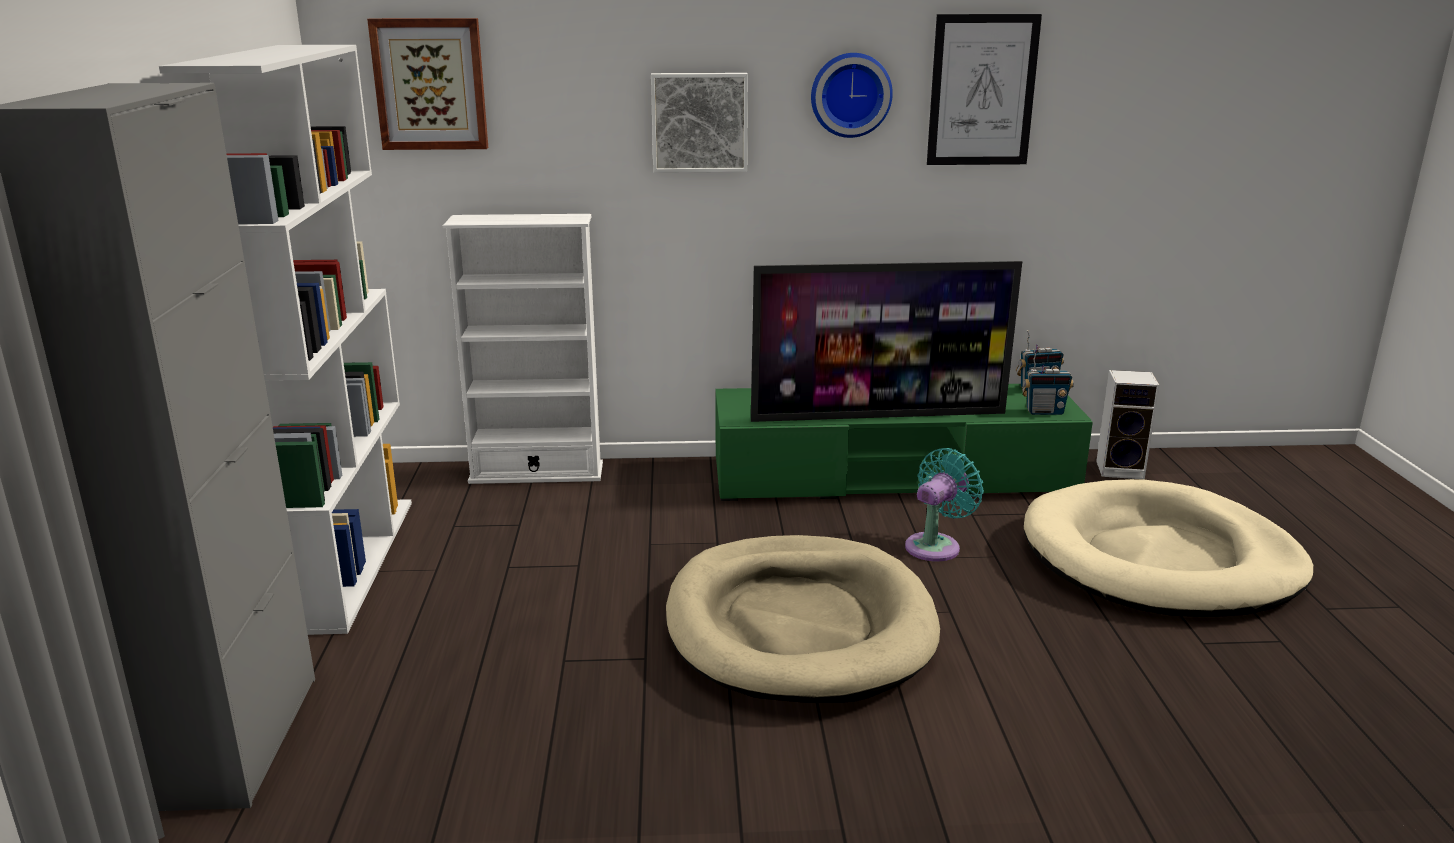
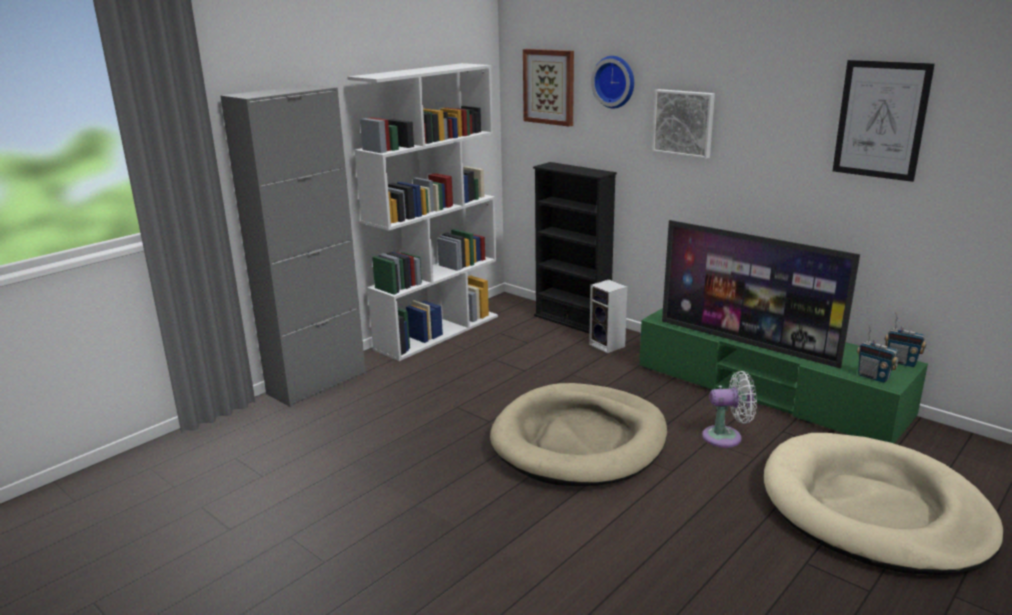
camera: 45 degrees right, 0 degrees up
(537, 473) = (572, 321): white bookcase -> black bookcase
(850, 94) = (781, 114): wall clock -> wall clock (615, 81)
(936, 545) = (726, 437): turquoise fan -> white fan
(1121, 469) = (959, 450): speaker -> speaker (608, 346)

